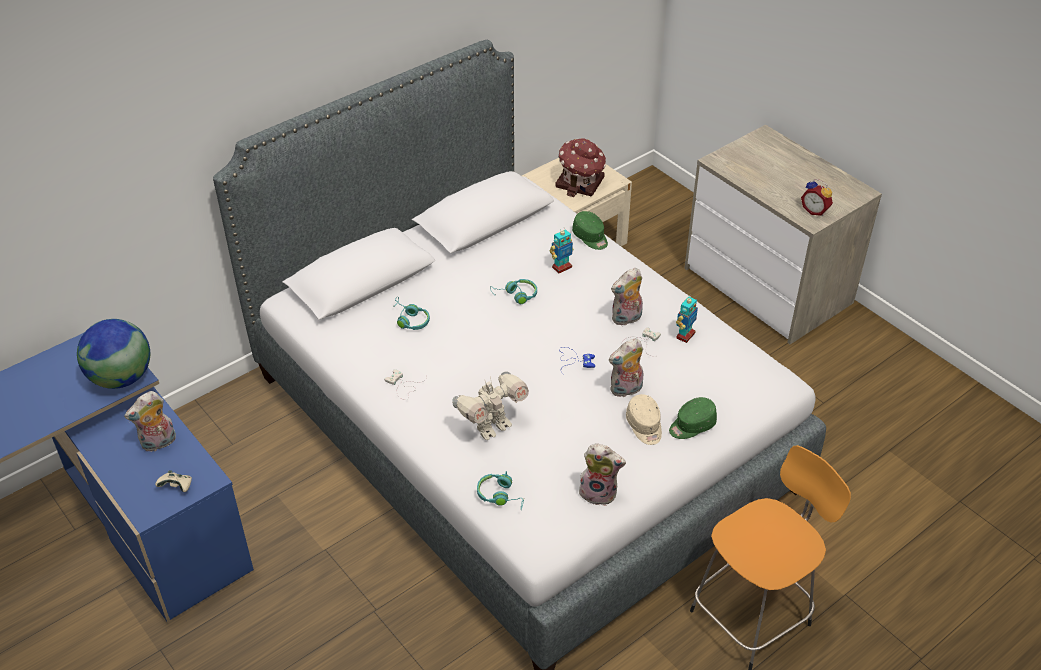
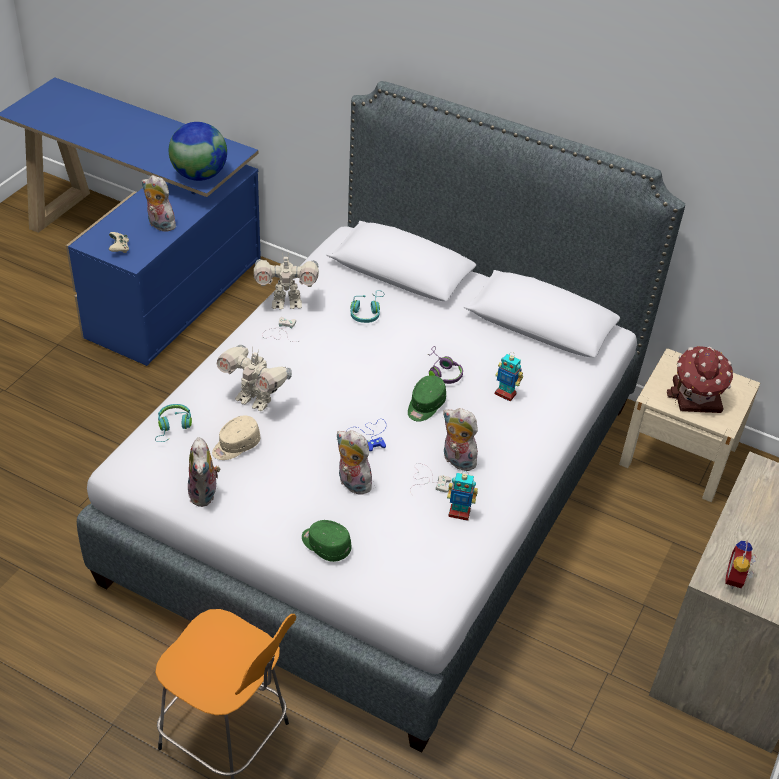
camera: 65 degrees right, 0 degrees up
(362, 371) = (286, 302): none -> toy robot
(516, 295) = (442, 372): turquoise headphones -> purple headphones
(590, 237) = (567, 404): green cap -> green cap (425, 406)
(644, 426) = (307, 508): beige cap -> beige cap (235, 445)

